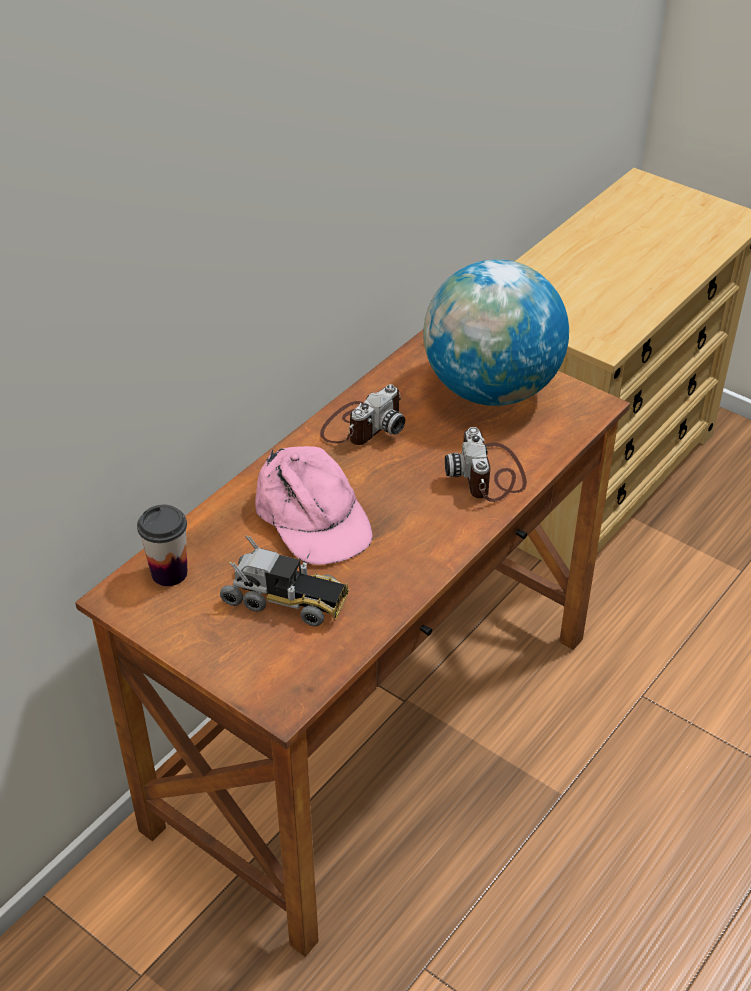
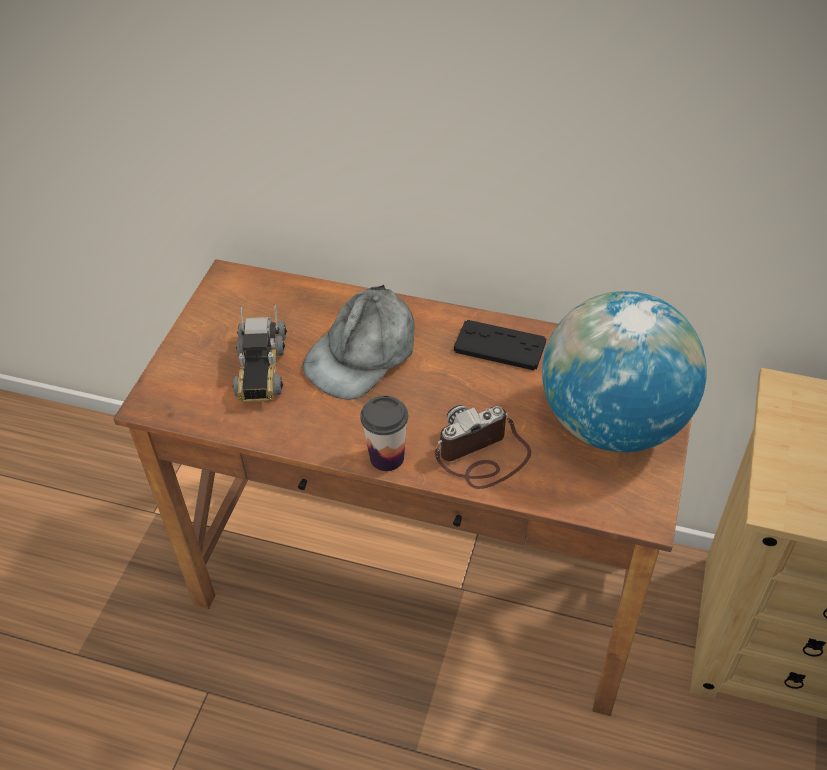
camera: 70 degrees right, 5 degrees up
(169, 573) = (263, 294): cup -> cup (387, 457)
(312, 517) = (363, 353): pink cap -> grey cap
(362, 425) = (499, 346): camera -> black game controller

